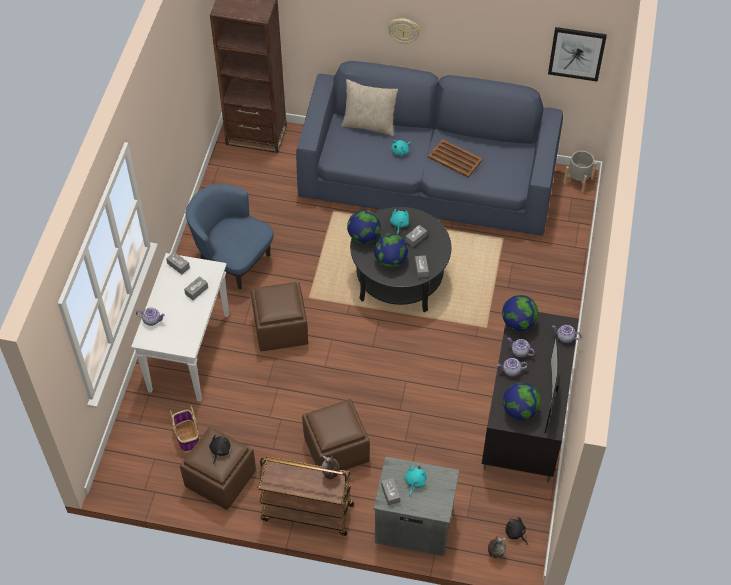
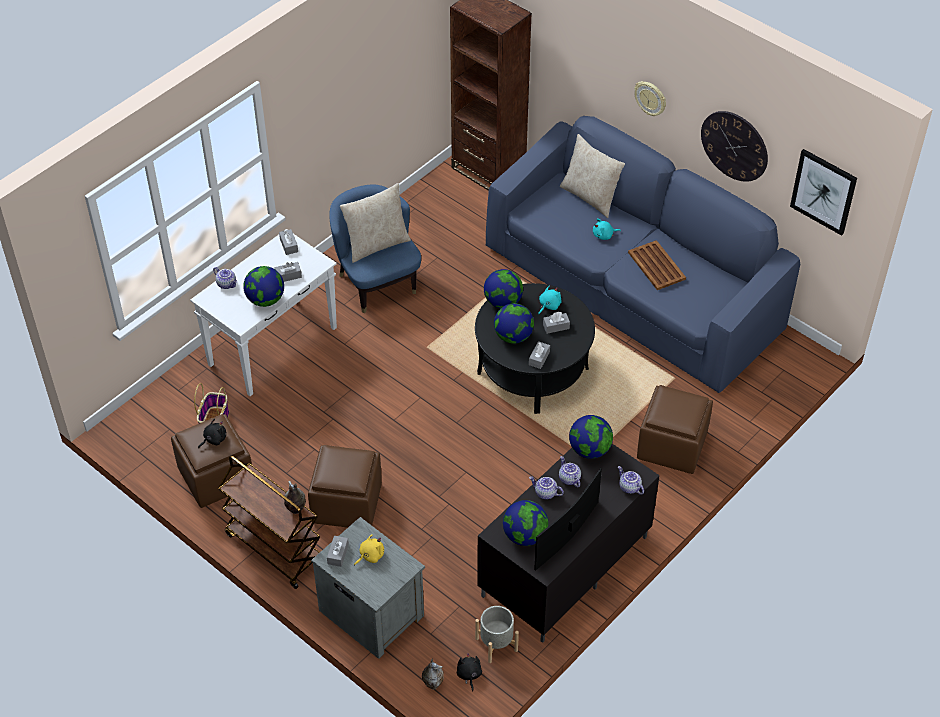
camera: 30 degrees right, 5 degrees down
(193, 319) = (265, 300): none -> globe
(232, 233) = (376, 244): none -> beige pillow
(281, 329) = (377, 365): brown ottoman -> brown ottoman (672, 446)
(414, 482) = (370, 555): turquoise plush toy -> yellow plush toy
(489, 43) = (734, 146): none -> wall clock
(578, 180) = (804, 355): grey planter -> grey planter (496, 644)

